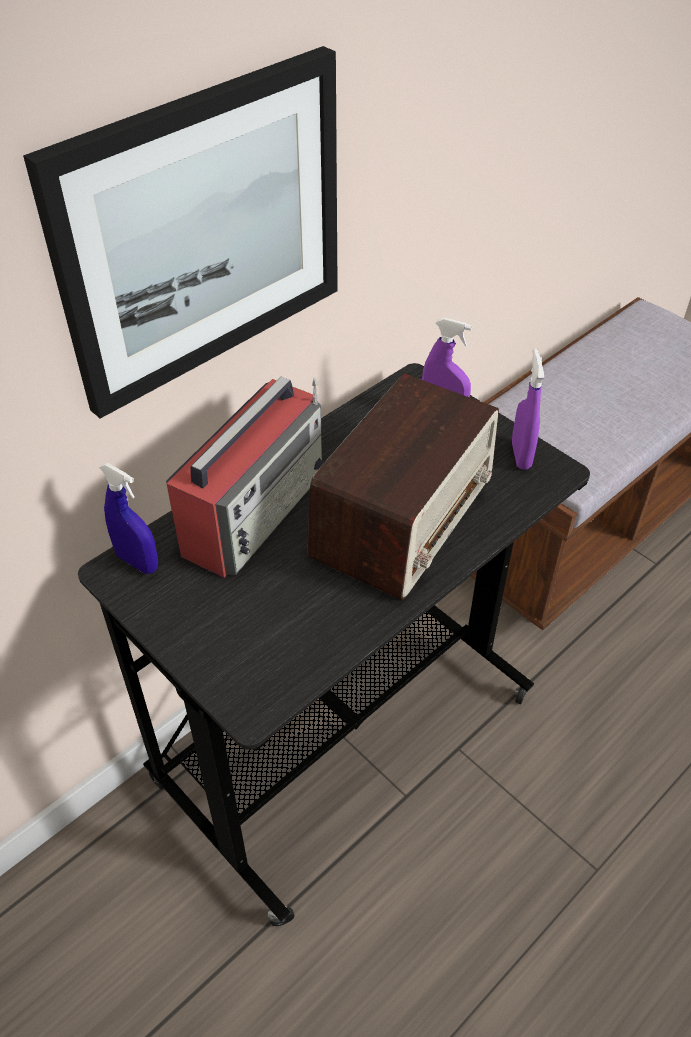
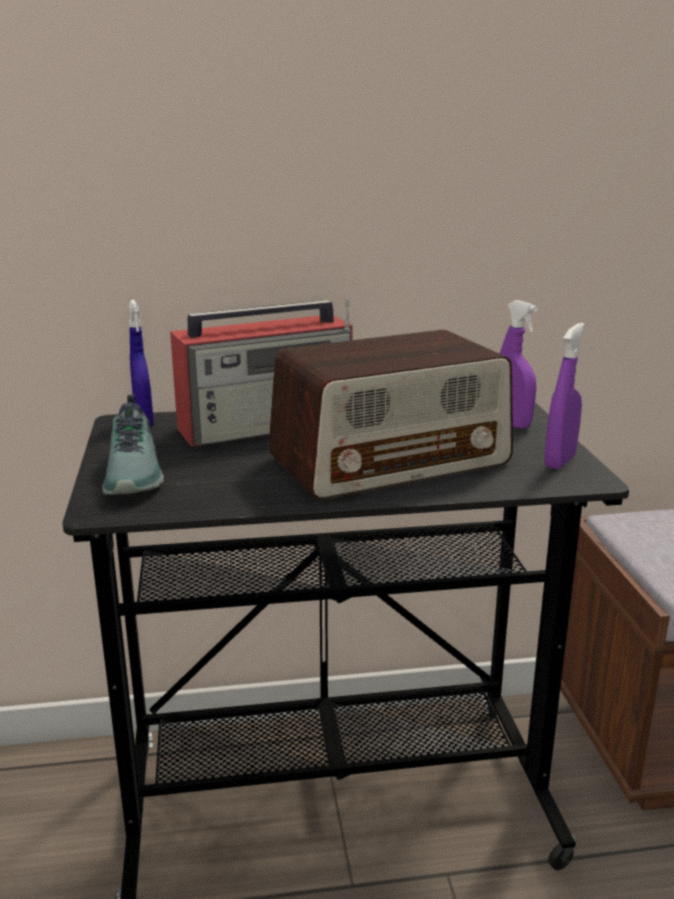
camera: 35 degrees right, 25 degrees down
(203, 232) = (288, 147): picture -> none
(221, 641) = (136, 473): none -> shoe

